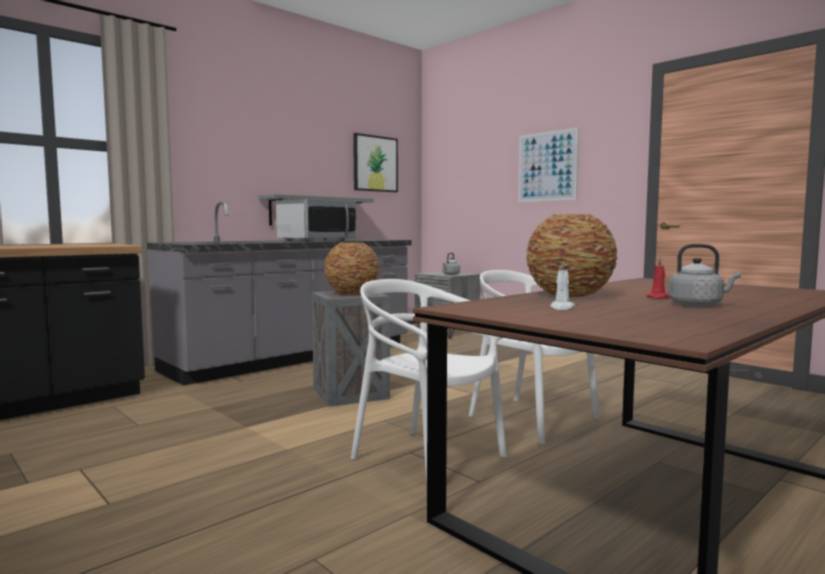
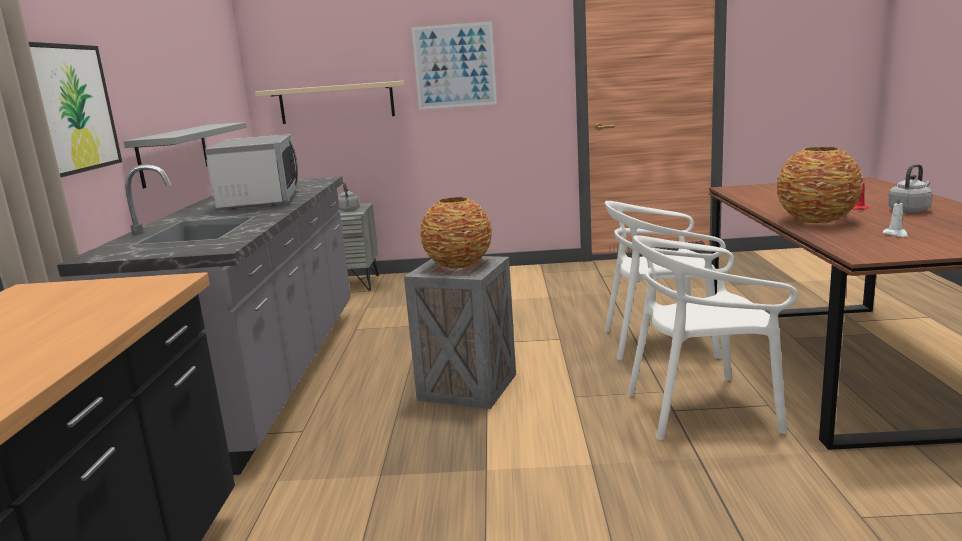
camera: 45 degrees left, 10 degrees up
(375, 163) = (210, 67): picture -> picture (70, 108)
(468, 194) = (336, 102): none -> beige shelf

